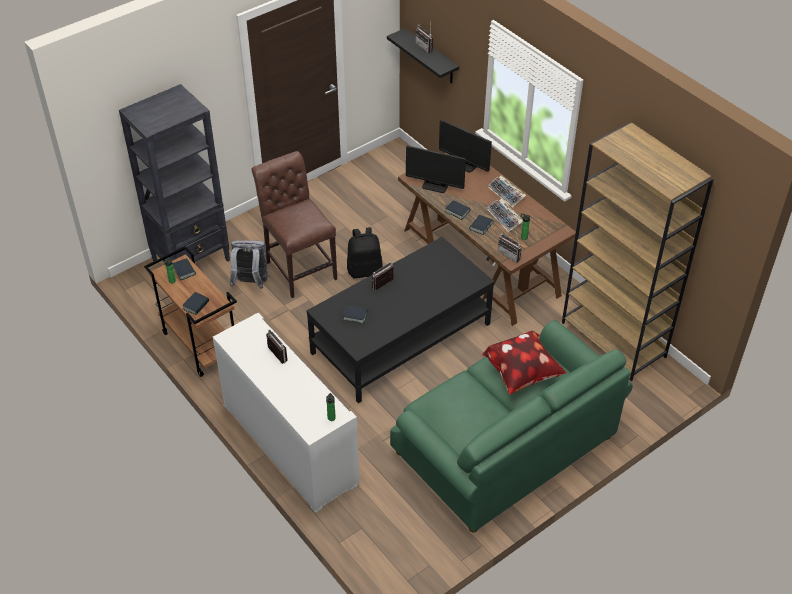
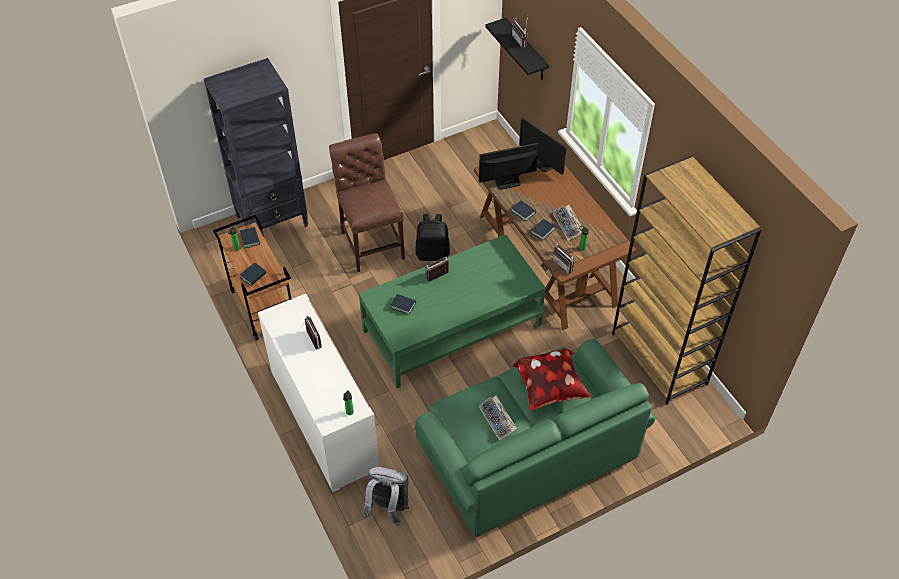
camera: 10 degrees right, 5 degrees up
(251, 283) = (322, 252): grey backpack -> grey backpack (388, 508)
(400, 338) = (451, 328): black coffee table -> green coffee table
(435, 186) = (507, 182): monitor -> monitor turned 135 degrees clockwise
(507, 194) = (576, 200): keyboard -> keyboard (498, 420)

